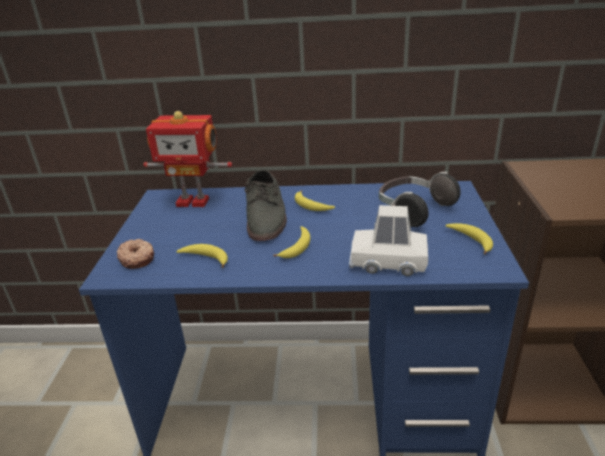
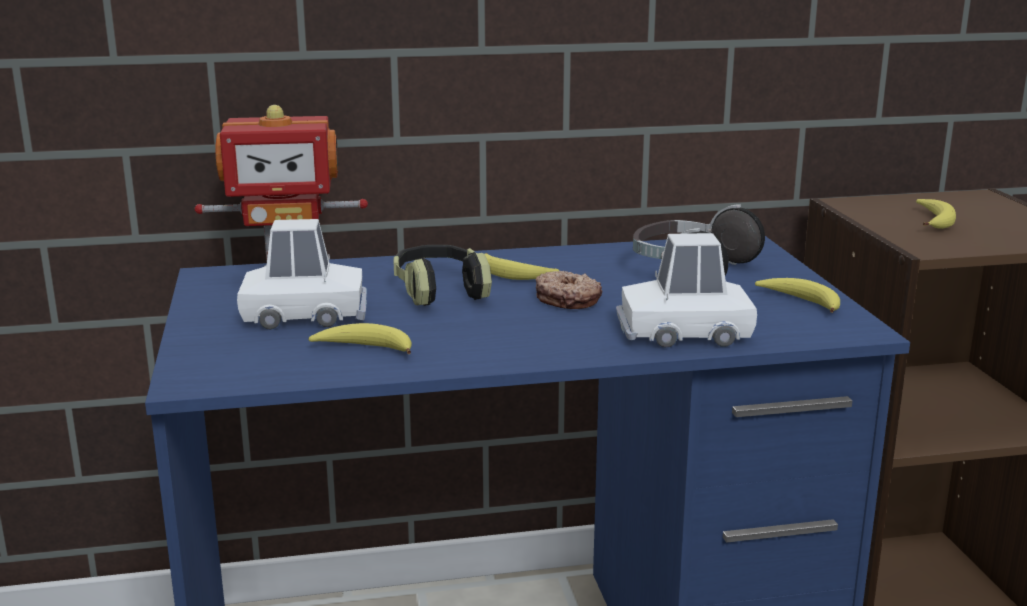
camera: 15 degrees left, 10 degrees down
(137, 258) = (233, 356): donut -> donut (567, 299)
(189, 229) = (305, 314): none -> white toy car
(266, 216) = (439, 291): grey shoe -> headphones
(297, 247) = (520, 325): banana -> banana (934, 221)

